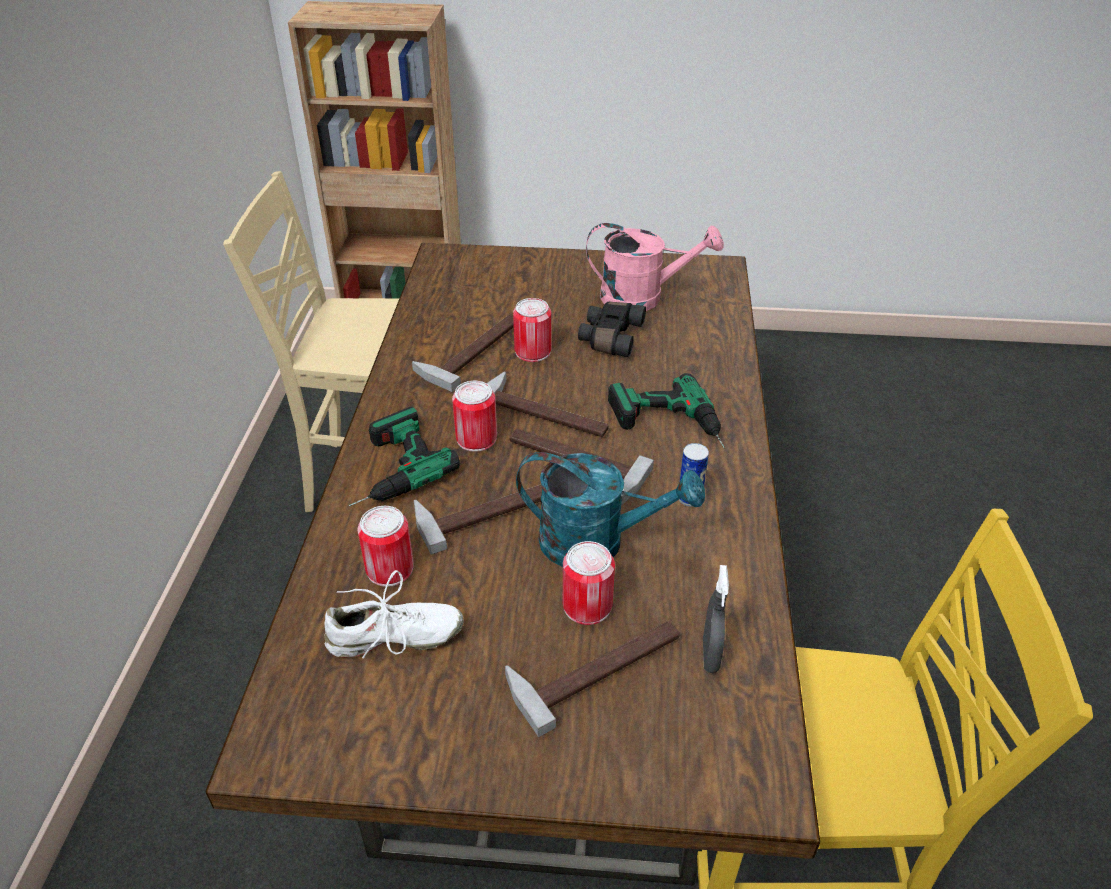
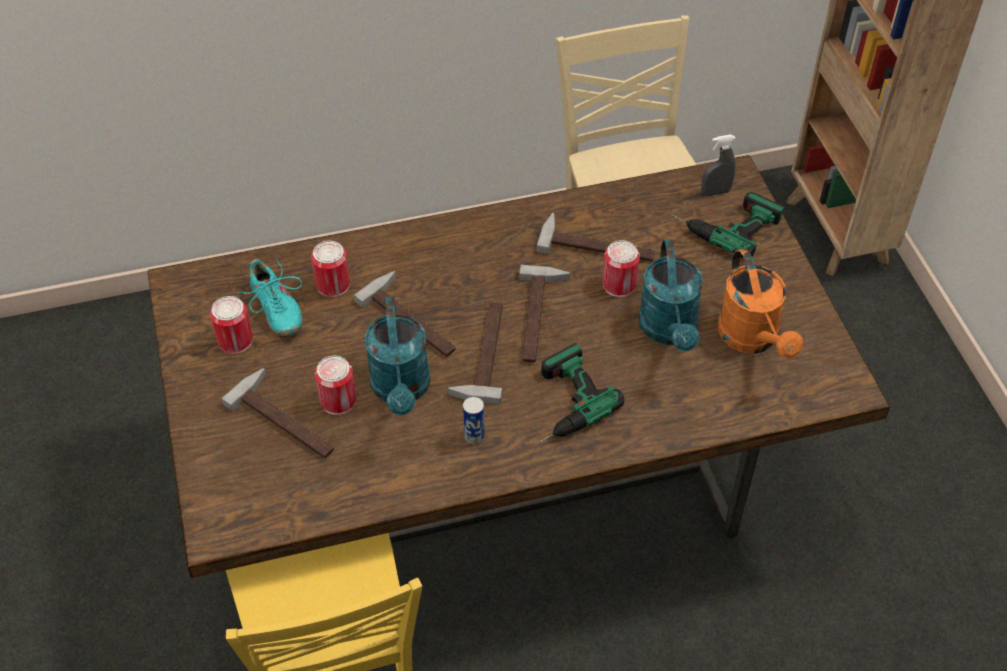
camera: 70 degrees right, 10 degrees up
(388, 469) = (429, 247): power drill -> power drill (725, 223)
(395, 638) = (275, 309): white shoe -> turquoise shoe
(476, 438) = (486, 285): can -> can (235, 340)
(609, 337) = (670, 331): black binoculars -> turquoise watering can
(643, 297) = (752, 339): pink watering can -> orange watering can
(710, 656) = (316, 481): grey spray bottle -> grey spray bottle (715, 192)

